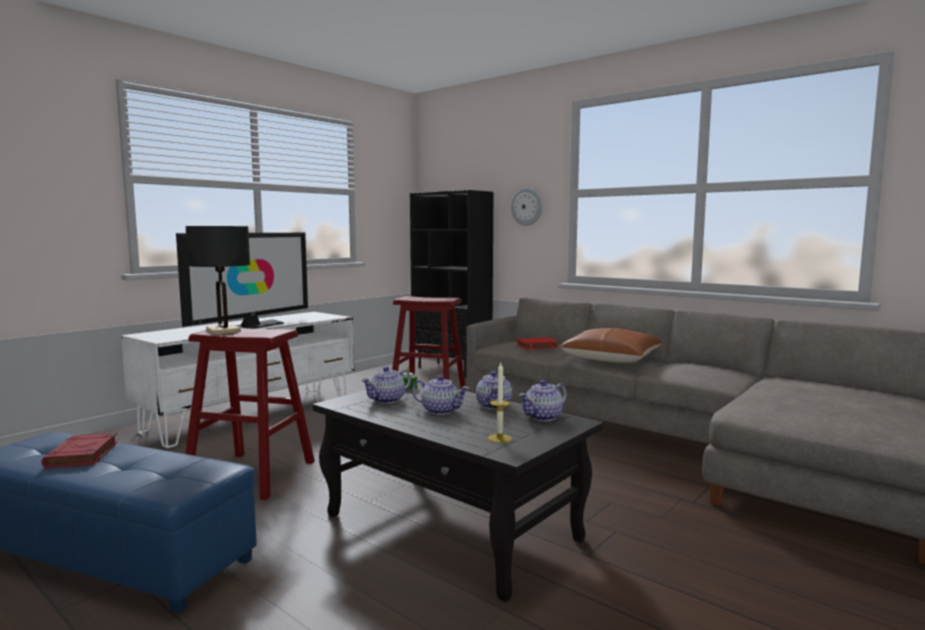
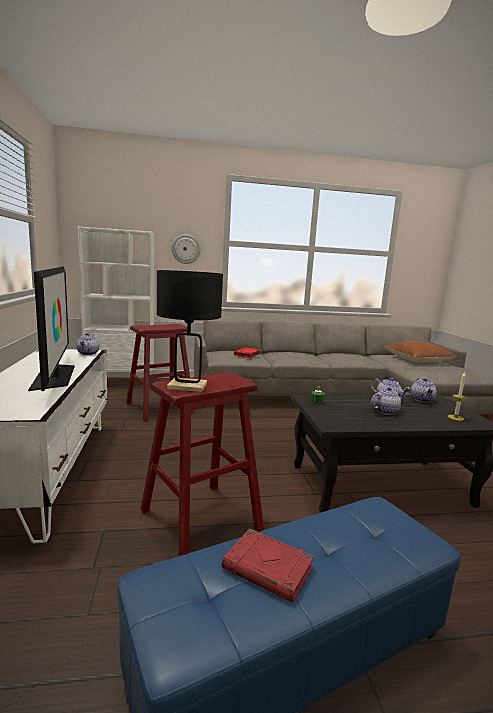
camera: 50 degrees left, 5 degrees up
(387, 400) = (343, 414): teapot -> teapot (88, 353)
(452, 370) = (121, 382): black bookcase -> white bookcase
(611, 358) = (300, 356): brown pillow -> brown pillow (417, 359)

